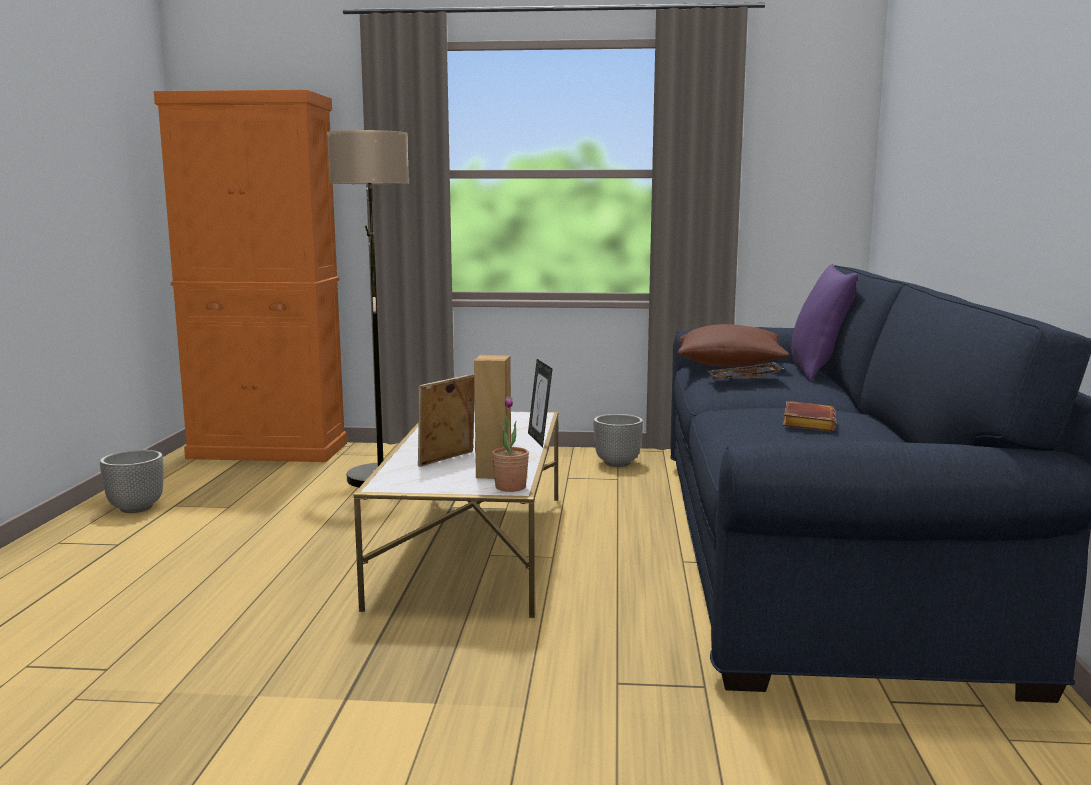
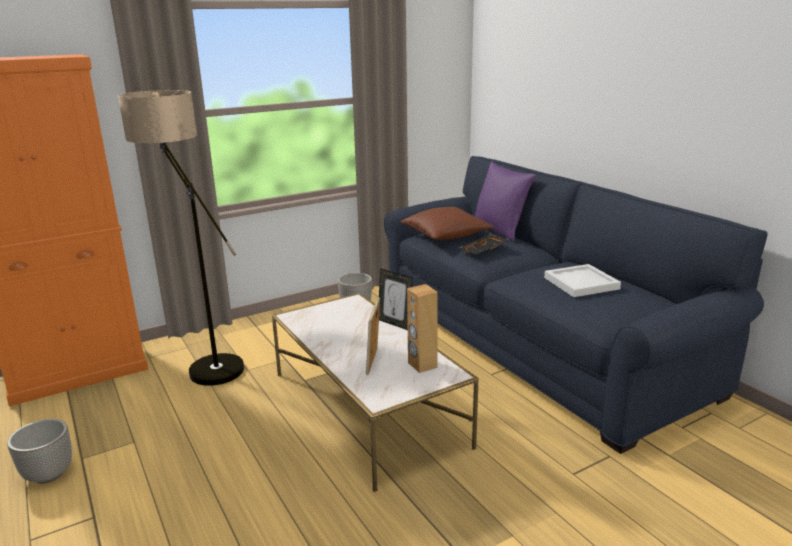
camera: 35 degrees left, 10 degrees up
(510, 487) = (452, 373): potted plant -> none
(806, 423) = (580, 283): brown book -> white tray

